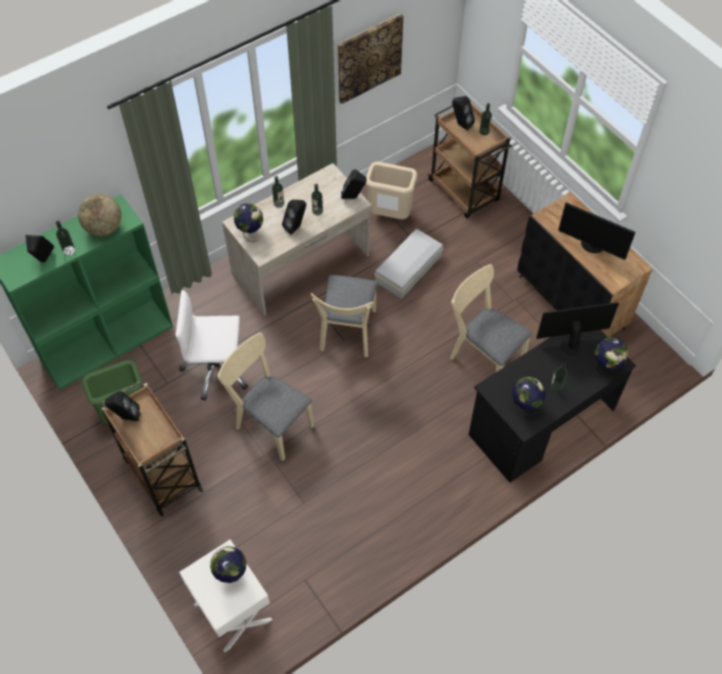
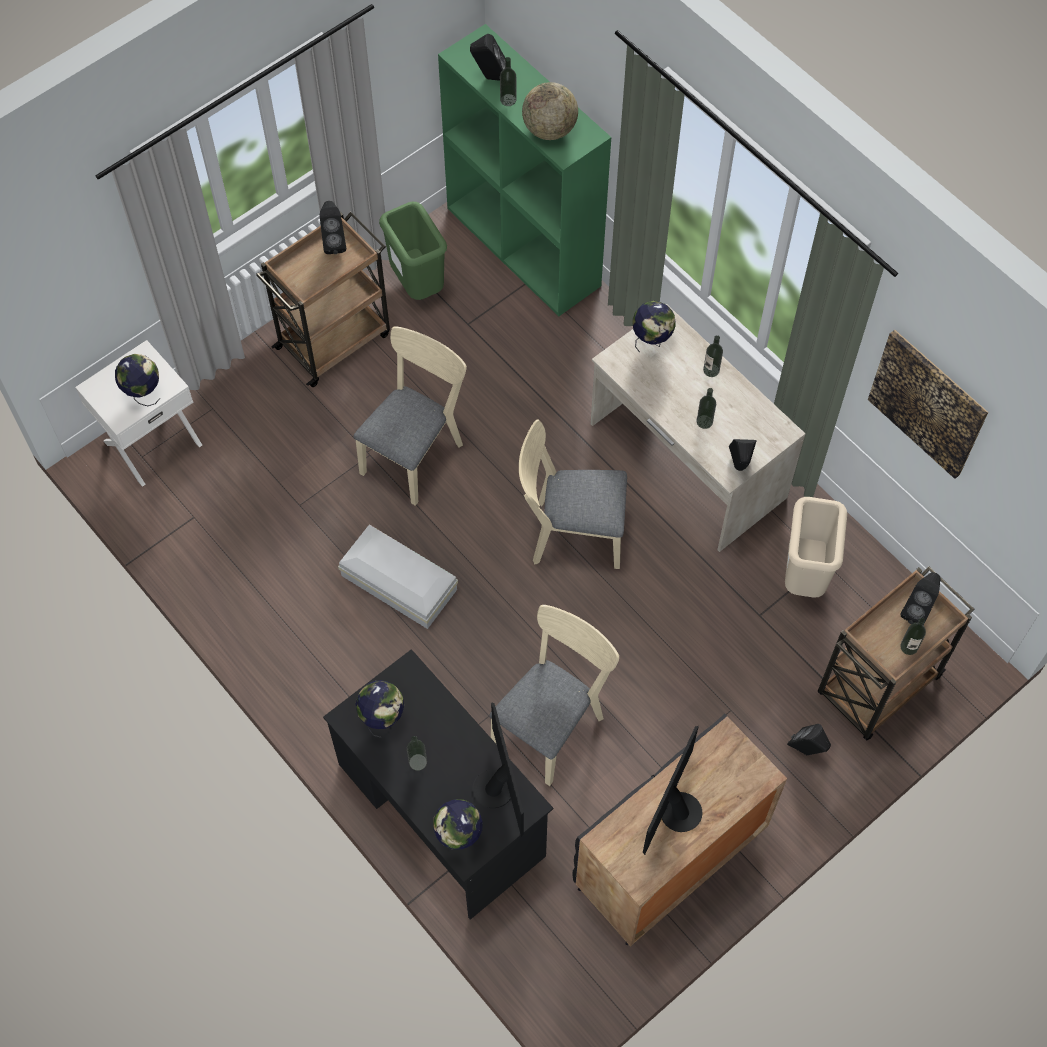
camera: 85 degrees right, 5 degrees up
(217, 369) = (494, 378): white office chair -> none
(296, 227) = (669, 397): black speaker -> black speaker (806, 751)
(410, 268) = (703, 611): white storage box -> white storage box (399, 584)

